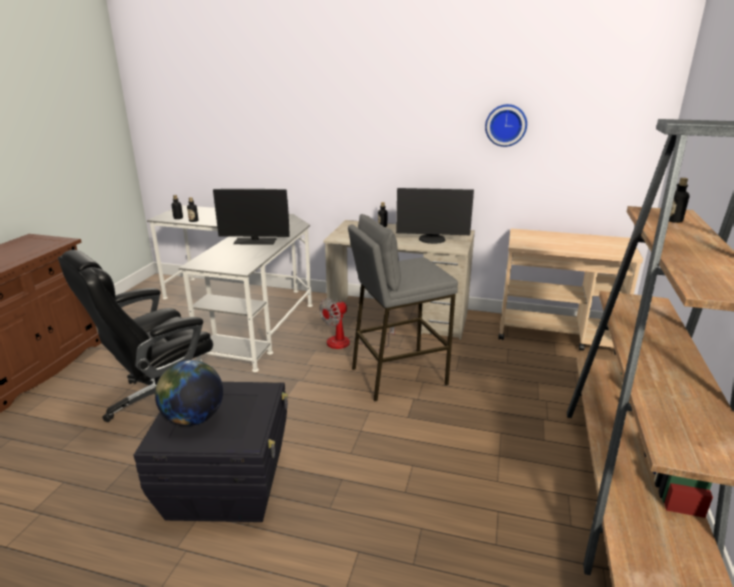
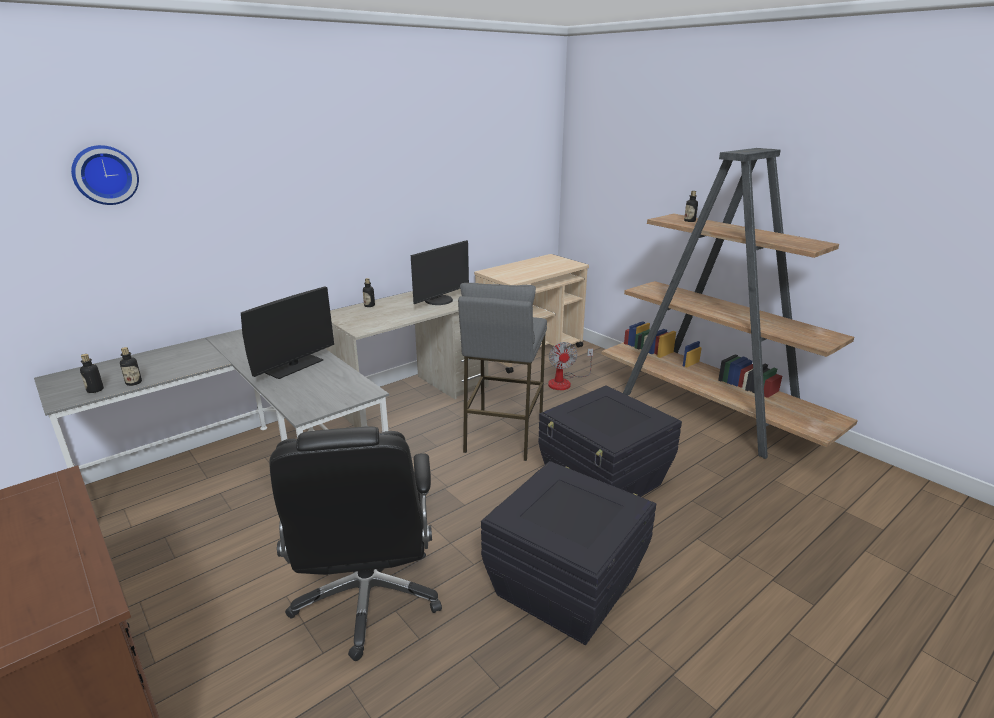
camera: 55 degrees left, 0 degrees up
(193, 418) = (568, 525): globe -> none
(347, 343) = (418, 439): fan -> fan (565, 382)
(390, 455) = (604, 482): none -> black storage box
(506, 125) = (457, 174): wall clock -> wall clock (105, 175)

